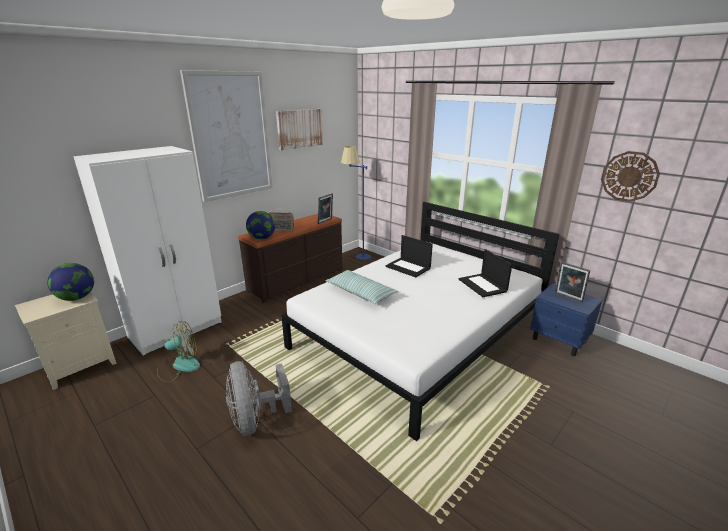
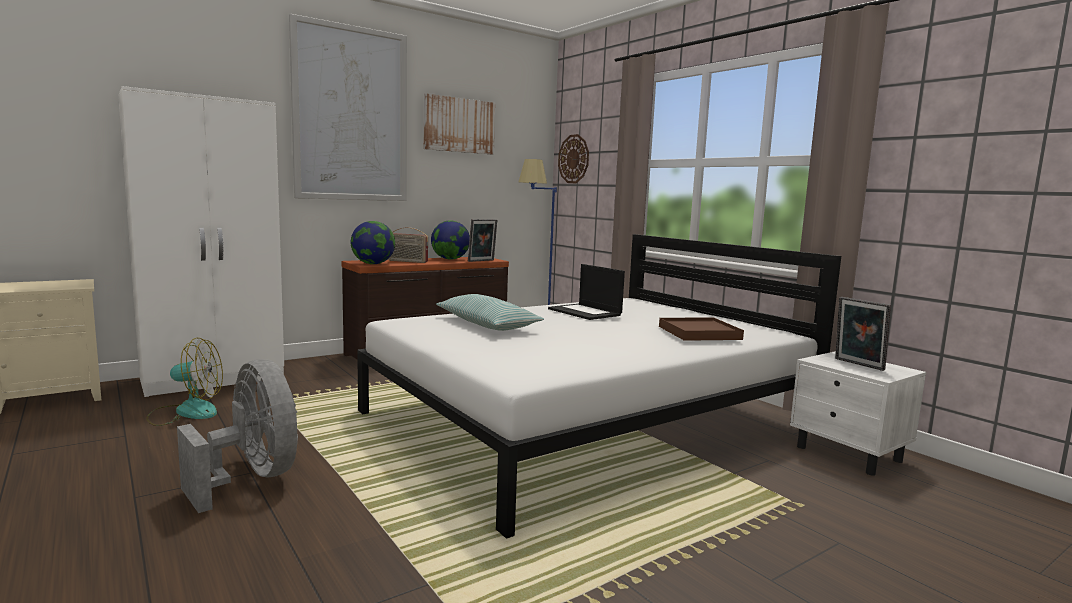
camera: 10 degrees right, 15 degrees down
(77, 298) = (69, 285): globe -> globe (450, 259)
(255, 419) = (252, 478): grey fan -> grey fan turned 150 degrees clockwise
(483, 285) = (699, 333): laptop -> brown tray
(559, 340) = (849, 454): blue nightstand -> white nightstand
(629, 176) = (953, 146): wall clock -> wall clock (573, 159)

